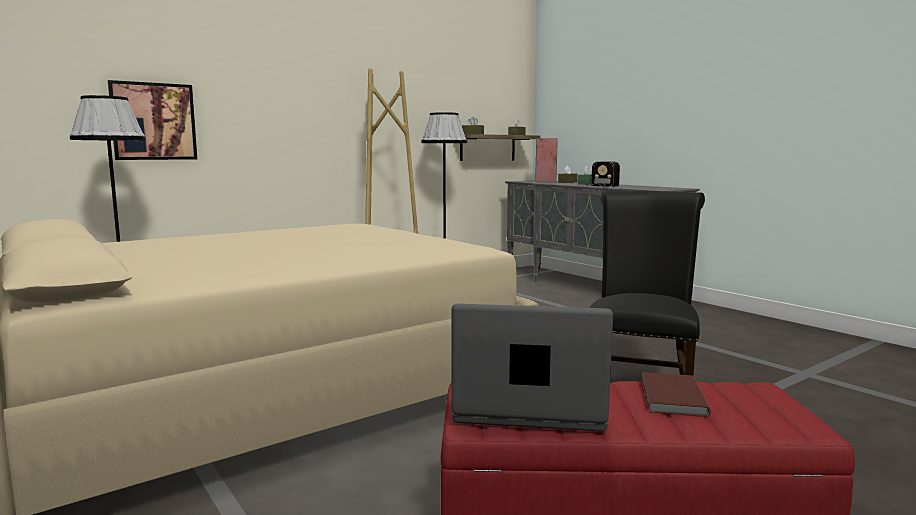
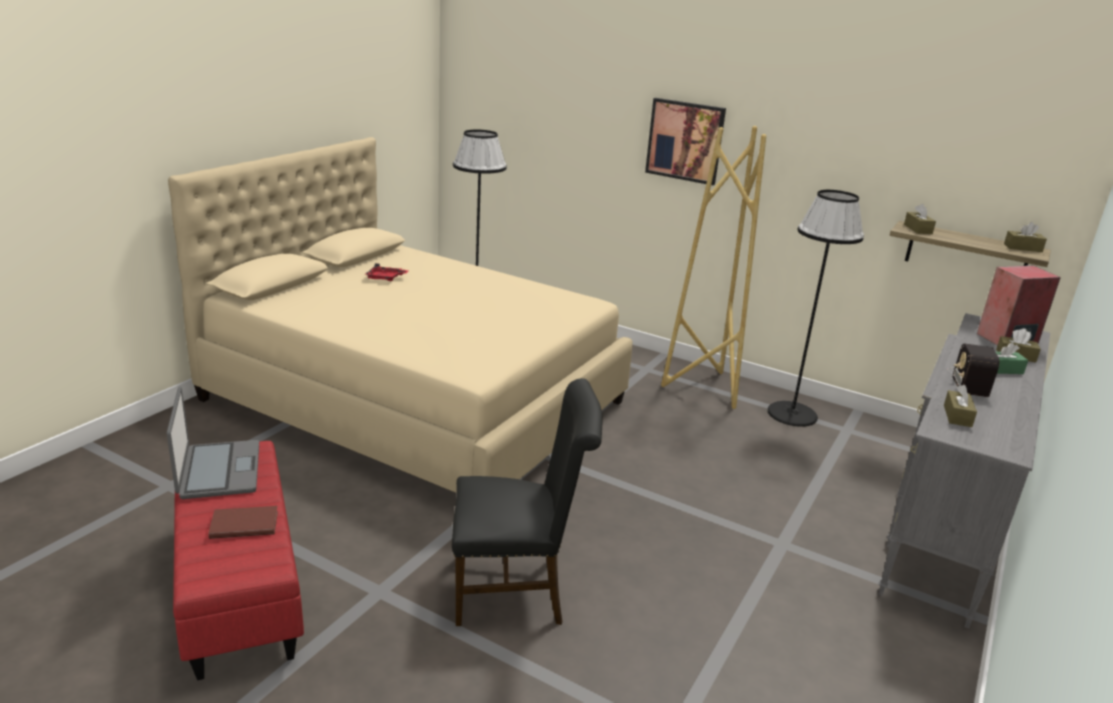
camera: 65 degrees right, 15 degrees up
(153, 121) = (553, 147): picture -> picture (685, 141)
(168, 252) = (385, 278): none -> red tray
(641, 188) = (957, 416): none -> brown tissue box

